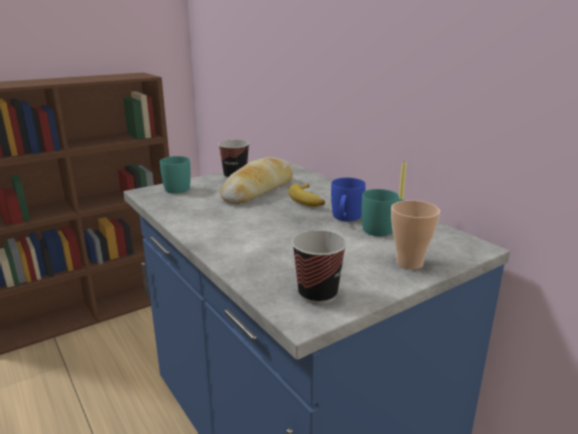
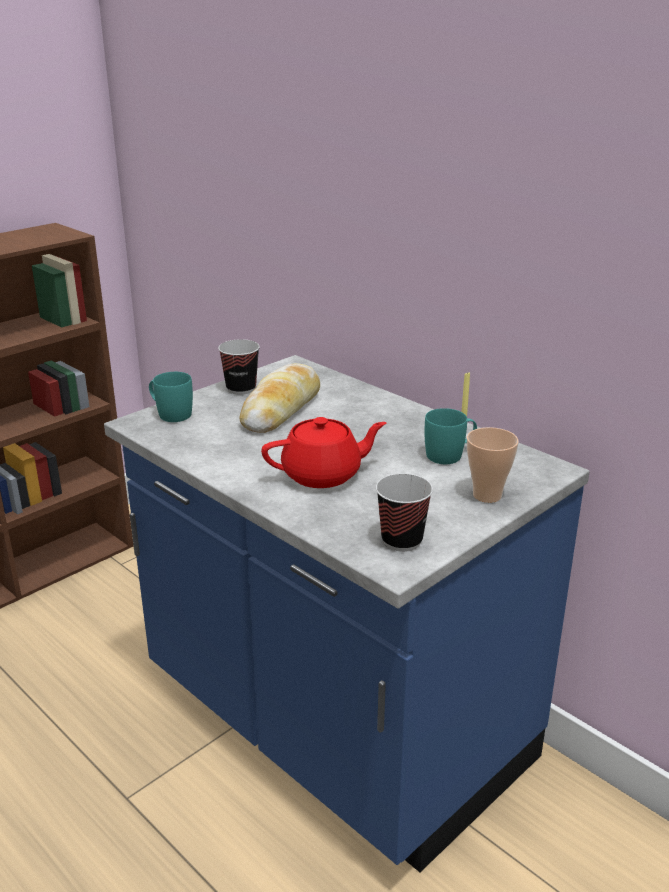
camera: 10 degrees left, 5 degrees up
(270, 236) = (323, 475): none -> red teapot
(308, 200) = (349, 420): banana -> none
(345, 218) = (402, 443): blue mug -> none

